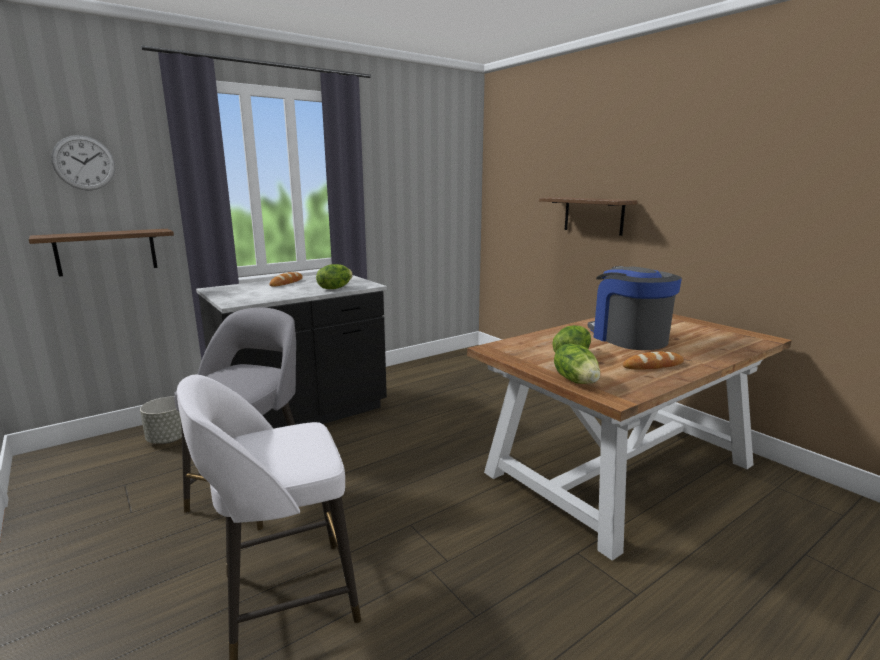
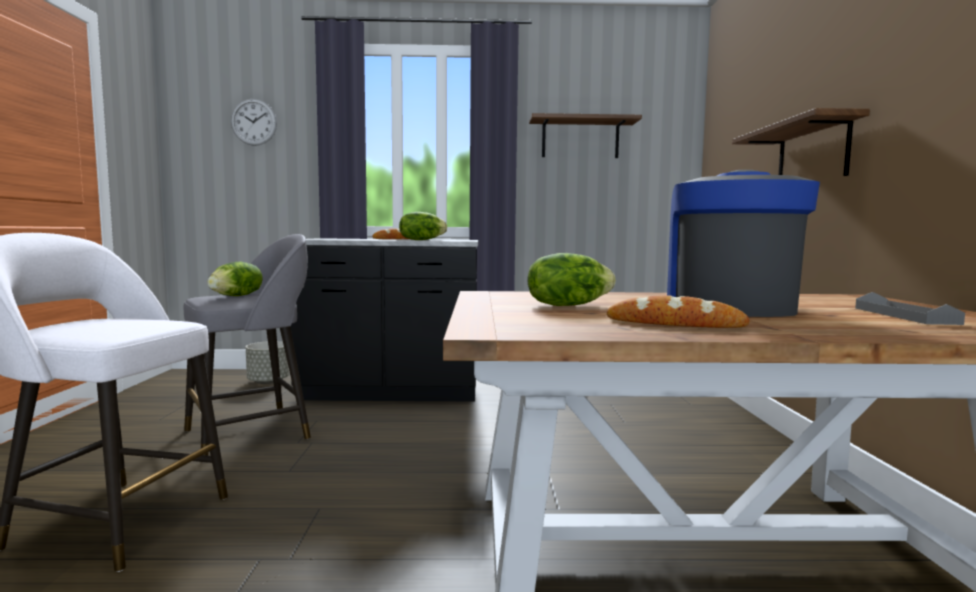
camera: 35 degrees right, 10 degrees down
(106, 252) = (261, 200): shelf -> shelf (580, 139)
(576, 380) = (490, 316): lettuce -> lettuce (237, 296)
(696, 332) = (904, 315): none -> grey tray

